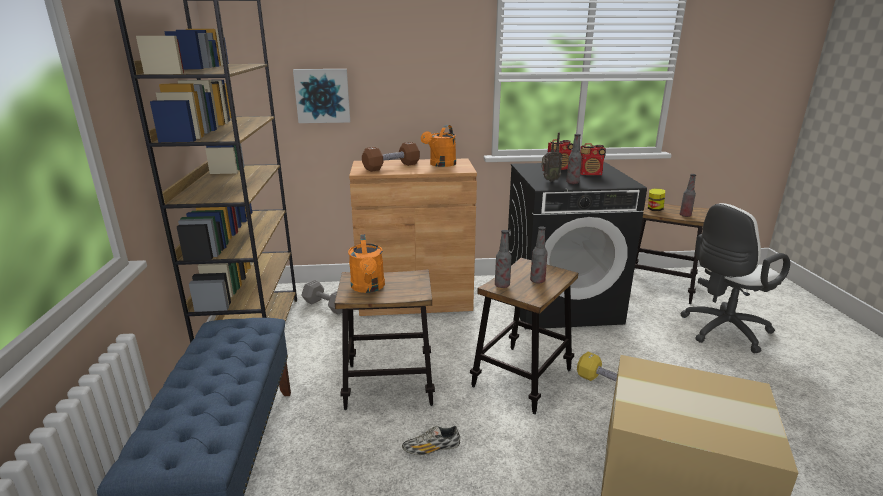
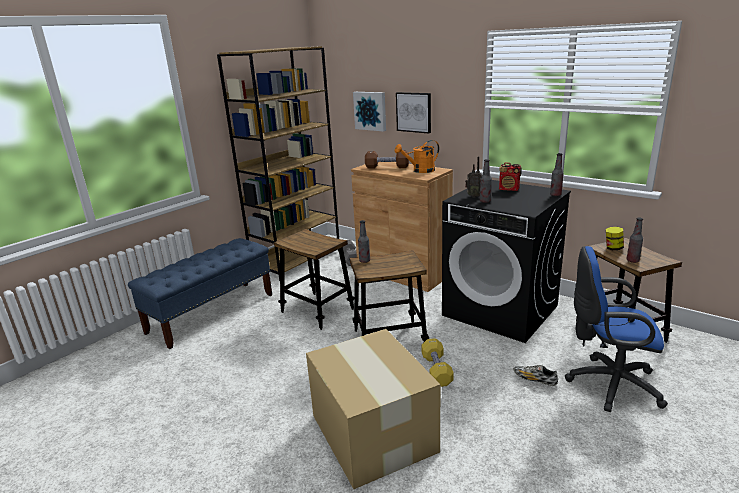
camera: 45 degrees right, 0 degrees up
(368, 288) = (300, 240): orange watering can -> none
(395, 93) = (414, 112): none -> picture
(431, 449) = (289, 347): shoe -> shoe (534, 380)
(537, 281) = (391, 266): bottle -> bottle (555, 195)
(590, 174) = (521, 198): radio -> none
(721, 331) = (608, 384): white office chair -> blue office chair

